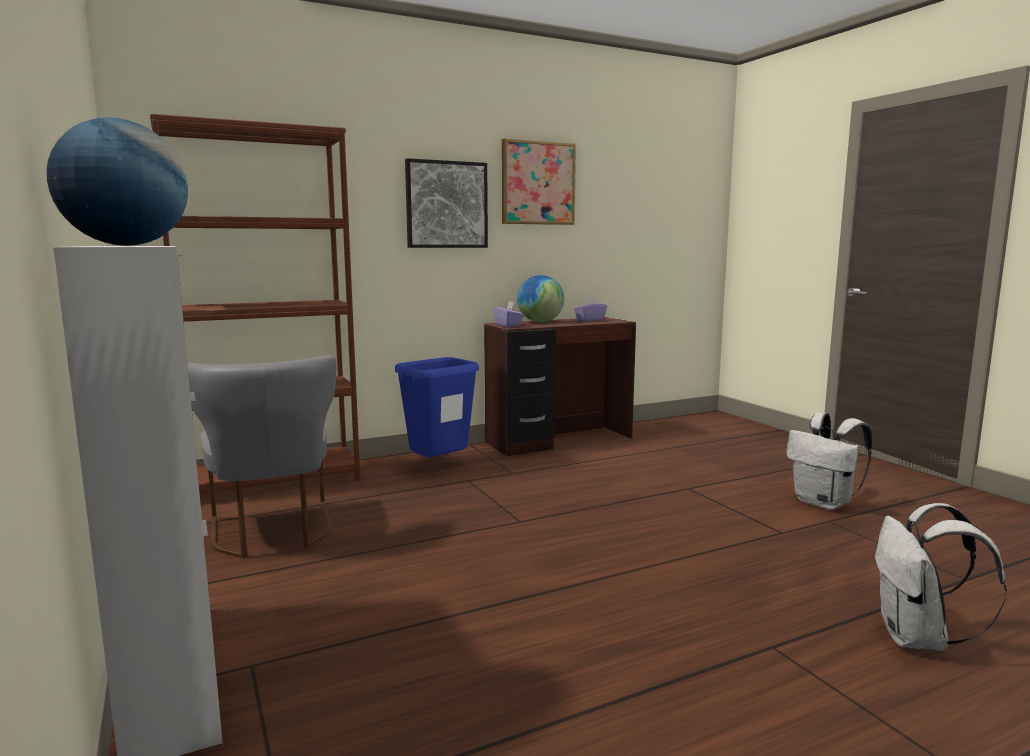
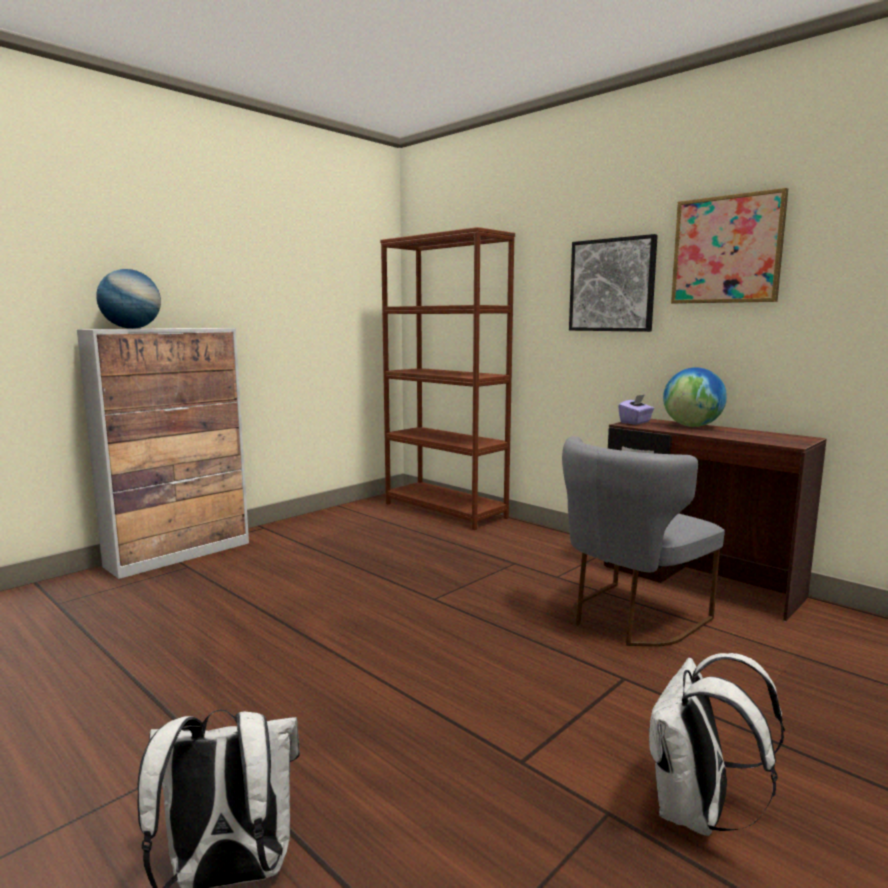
camera: 70 degrees right, 0 degrees up
(273, 533) = (356, 531): grey chair -> grey chair (629, 619)
(439, 467) = (535, 547): blue trash can -> none
(590, 320) = (762, 435): purple tissue box -> none

